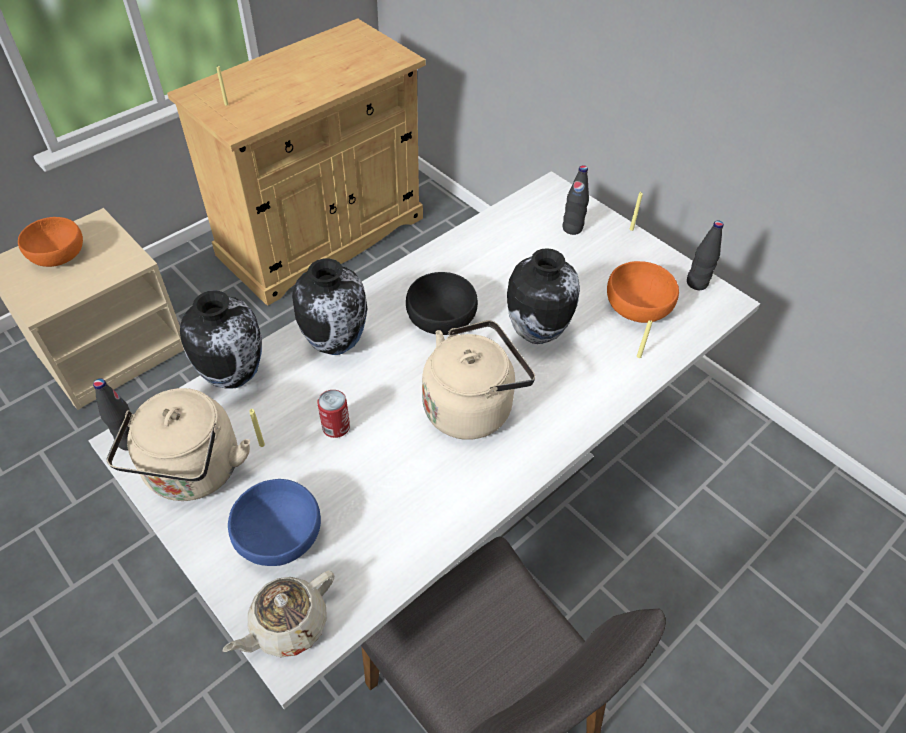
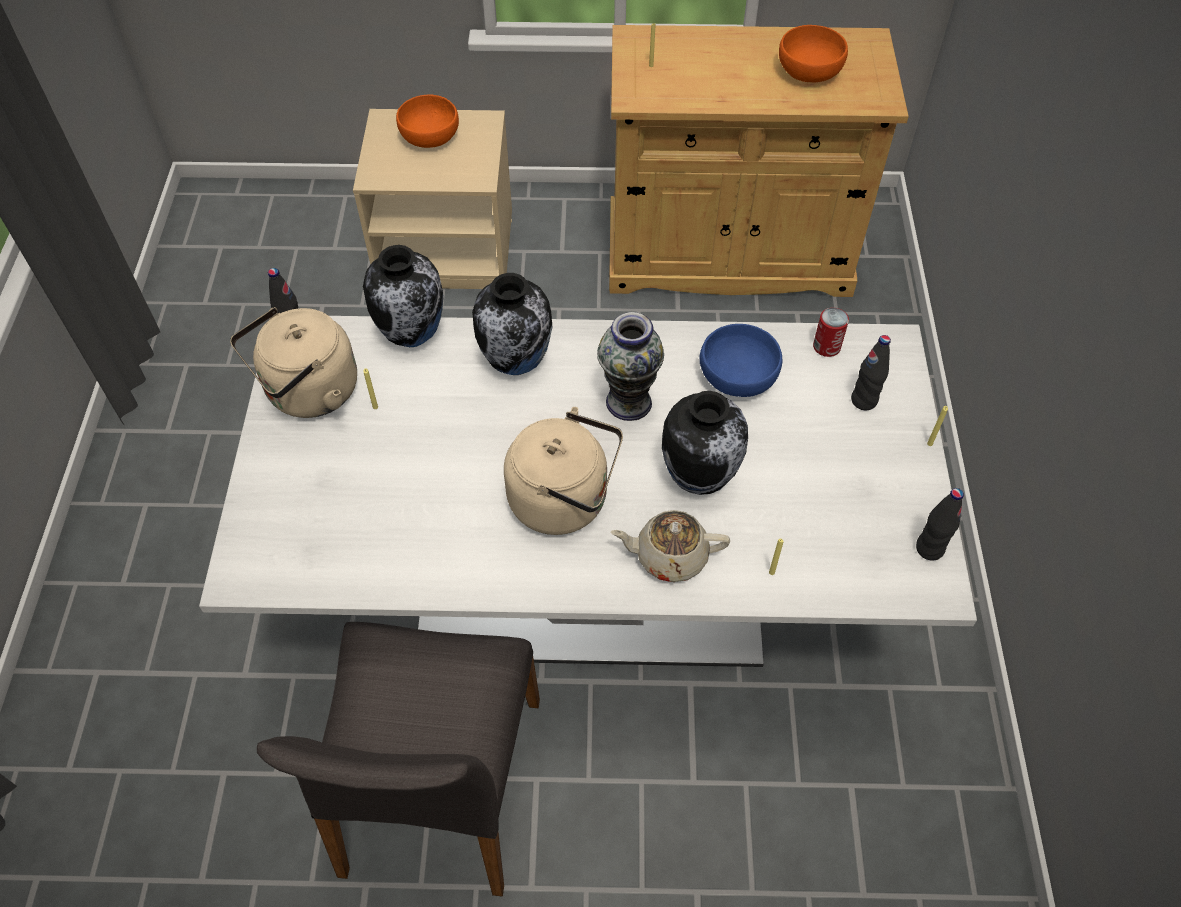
camera: 45 degrees right, 5 degrees up
(280, 536) = (316, 488): blue bowl -> blue bowl (738, 377)
(287, 625) = (255, 556): beige teapot -> beige teapot (669, 556)
(336, 427) = (441, 434): can -> can (826, 346)
(441, 318) = (629, 402): black bowl -> vase
(636, 307) = (830, 525): orange bowl -> orange bowl (808, 70)

